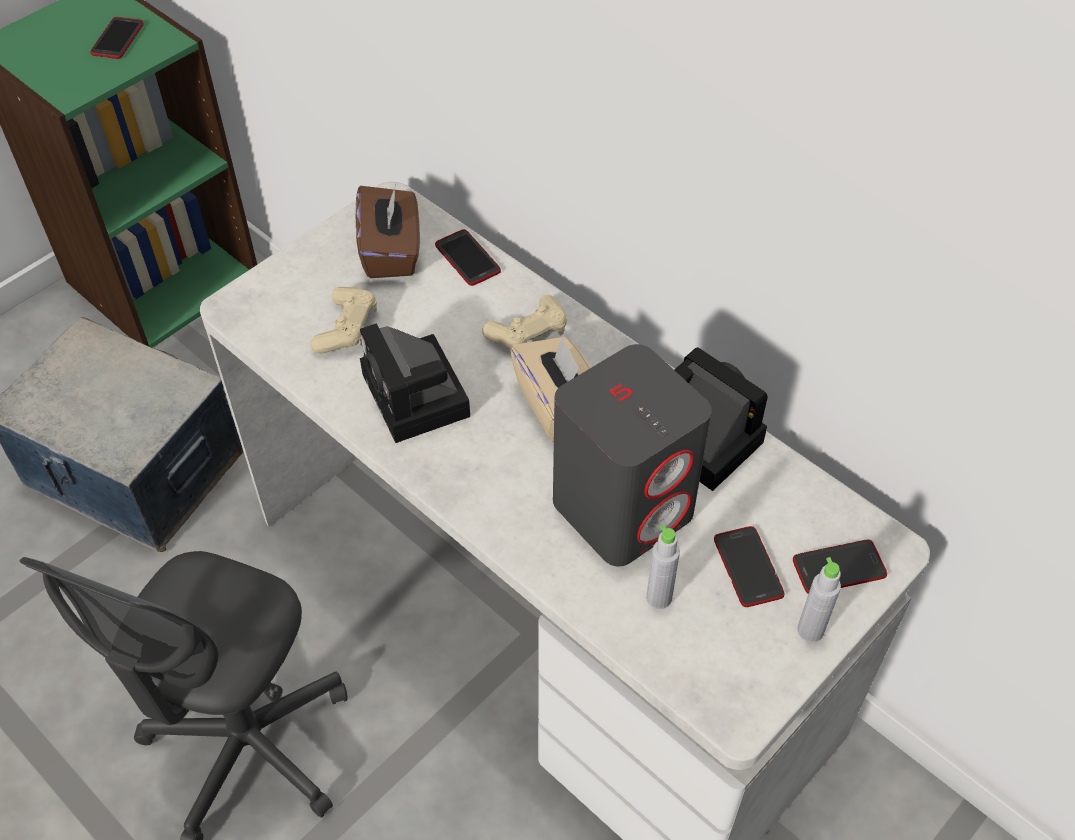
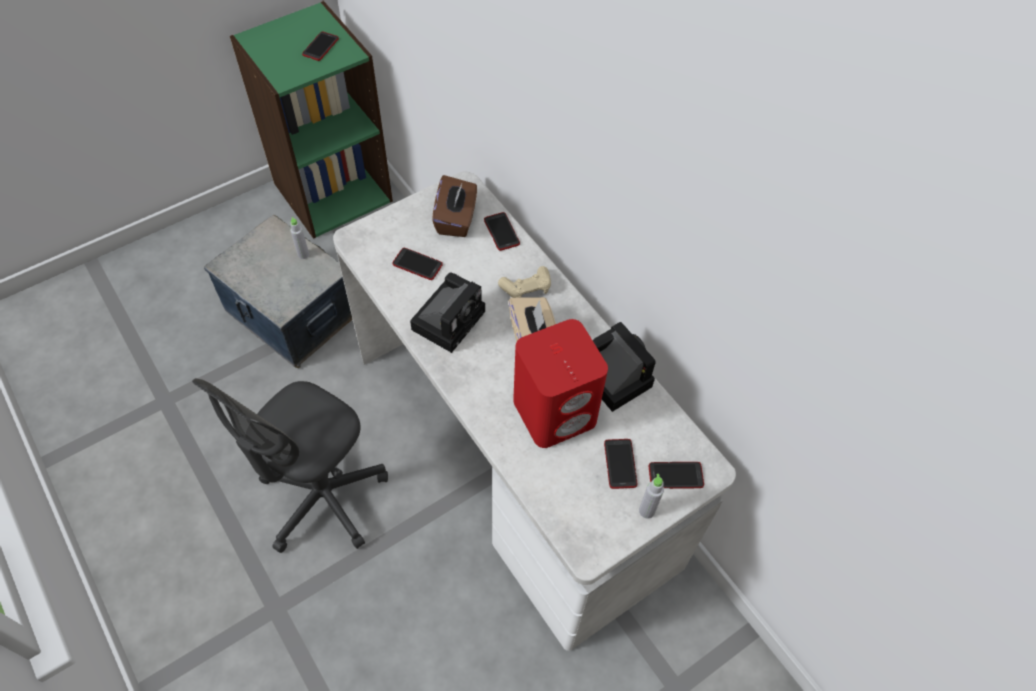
camera: 10 degrees right, 5 degrees up
(346, 328) = (417, 264): beige game controller -> phone
(418, 398) = (449, 318): camera -> camera turned 135 degrees counterclockwise
(624, 507) = (555, 411): grey speaker -> red speaker
(659, 597) = (561, 472): grey bottle -> grey bottle (303, 254)

